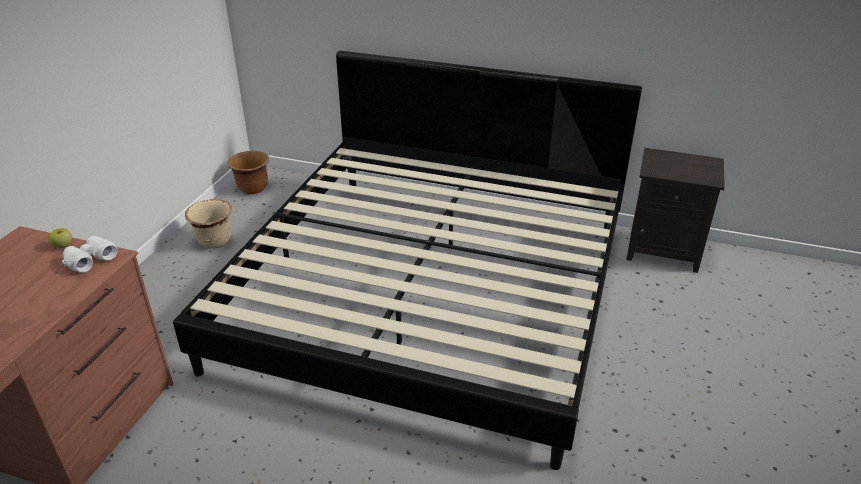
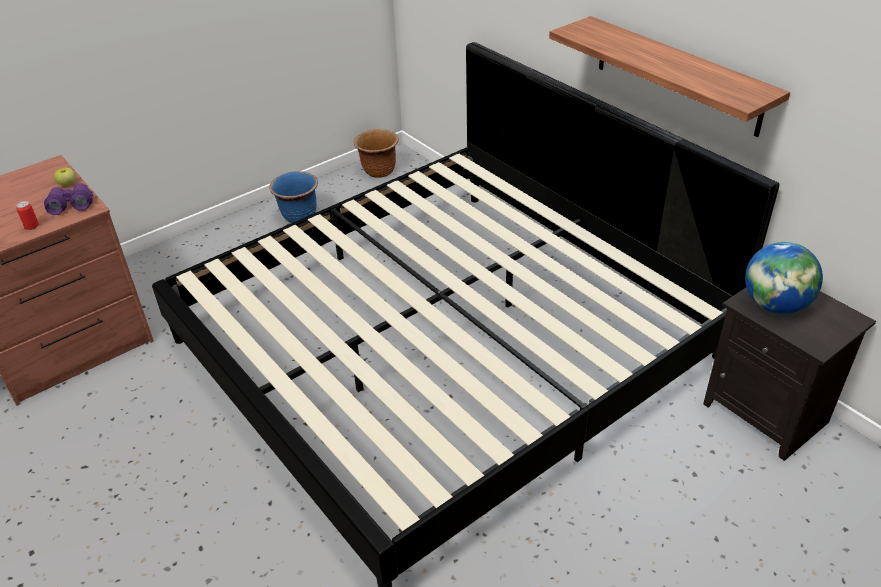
camera: 35 degrees right, 5 degrees up
(69, 289) = (31, 226): none -> can
(90, 260) = (71, 205): white binoculars -> purple binoculars
(215, 242) = (299, 216): beige planter -> blue planter
(545, 31) = (677, 75): none -> shelf
(667, 167) = (775, 305): none -> globe

